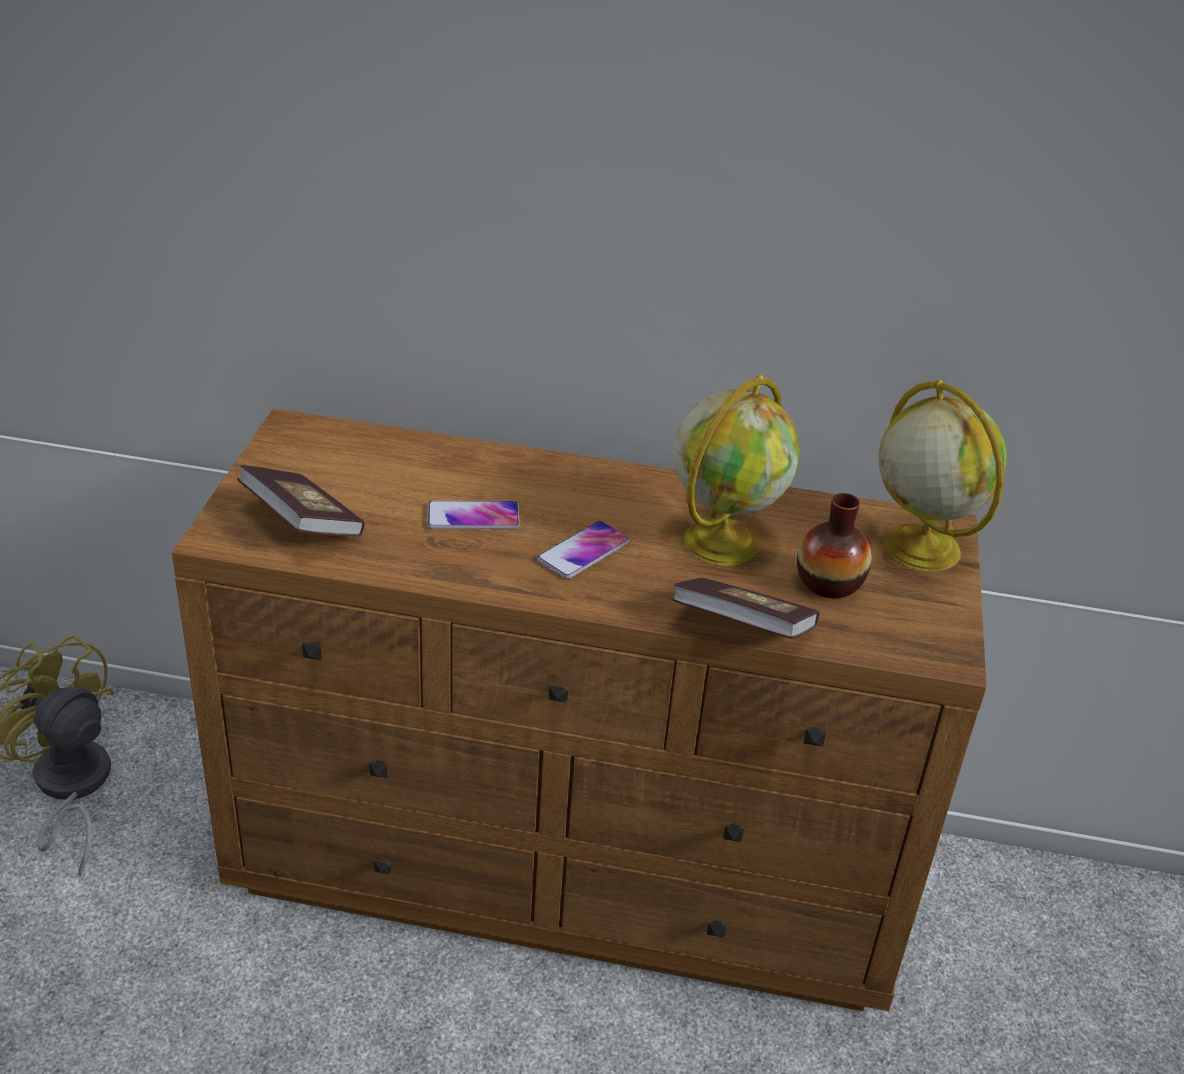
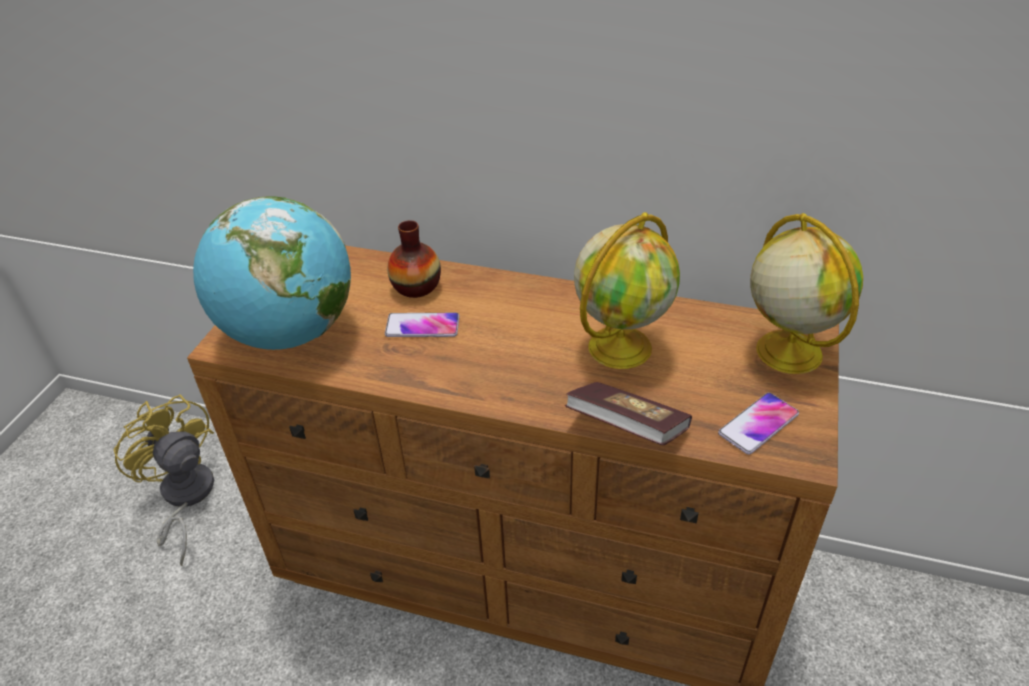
camera: 10 degrees right, 5 degrees up
(302, 523) = (290, 333): book -> globe
(583, 551) = (505, 356): phone -> phone (758, 424)
(829, 582) = (706, 384): vase -> vase (416, 286)

